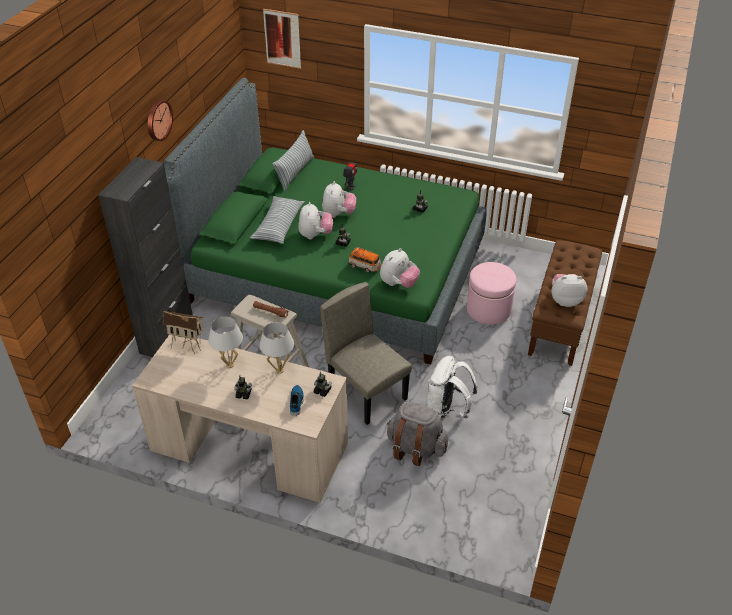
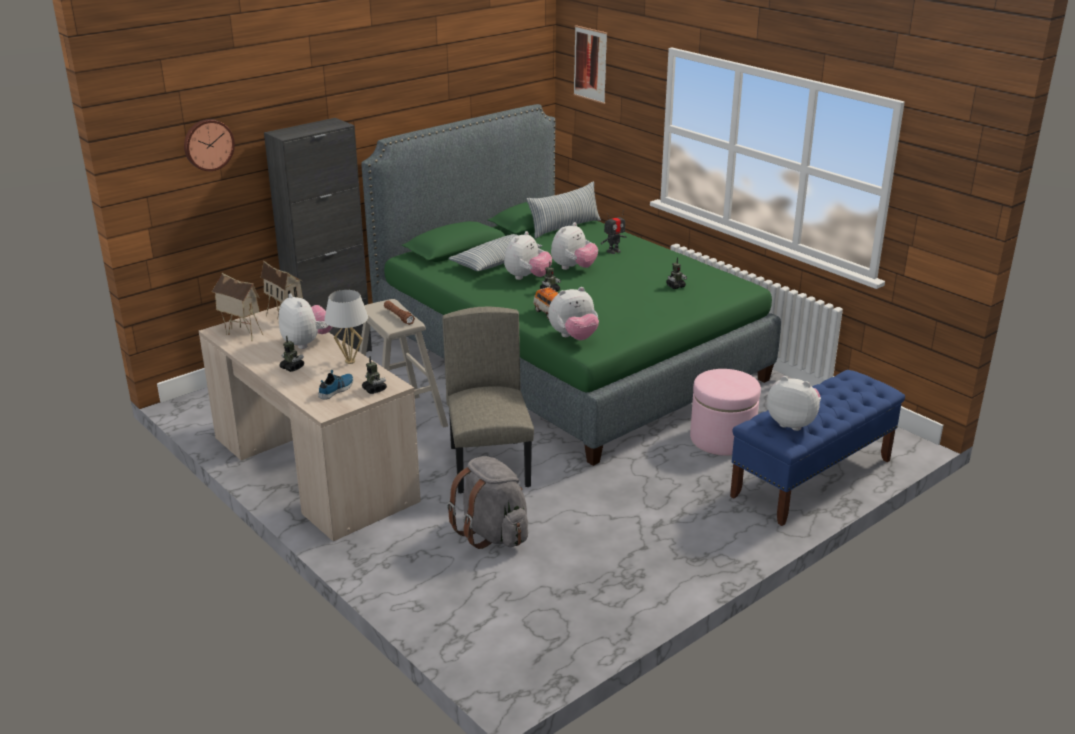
camera: 30 degrees right, 15 degrees down
(158, 120) = (384, 94): wall clock -> wall clock (208, 144)
(170, 376) = (241, 334): none -> toy house
(230, 365) = (307, 343): white table lamp -> plush toy
(447, 410) = (569, 513): white backpack -> none
(560, 321) = (811, 478): brown bench -> blue bench

